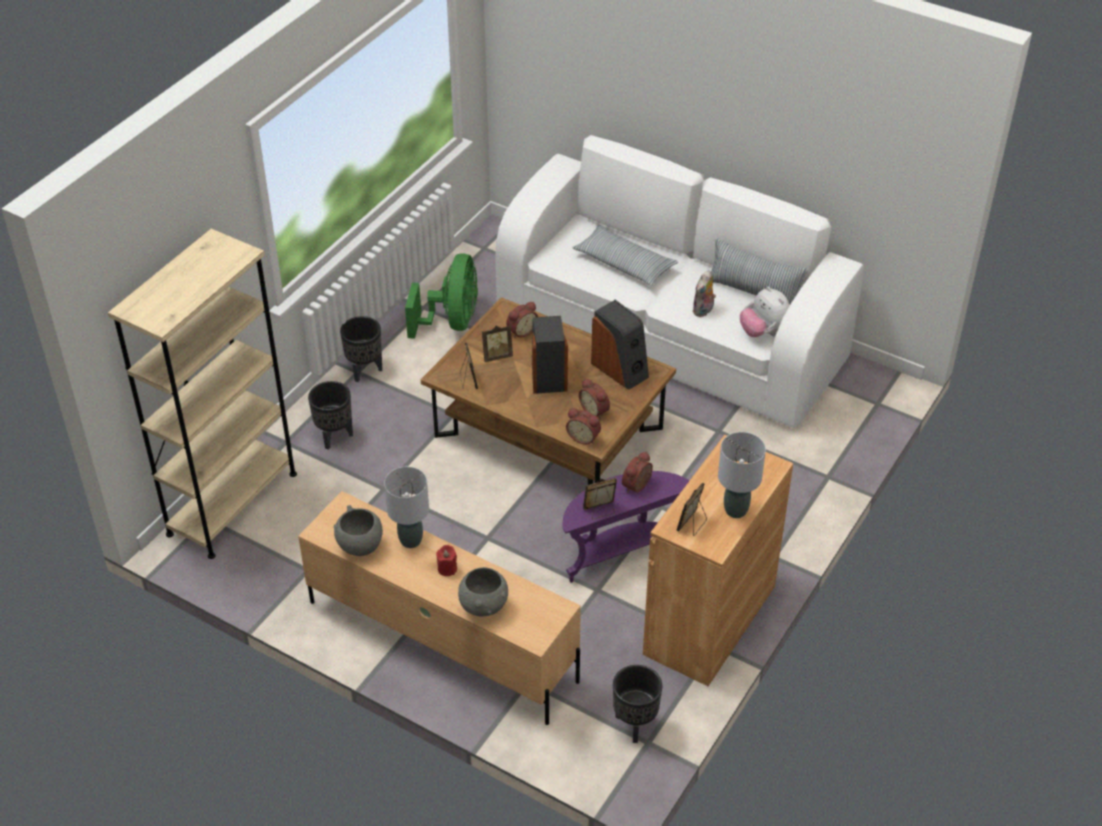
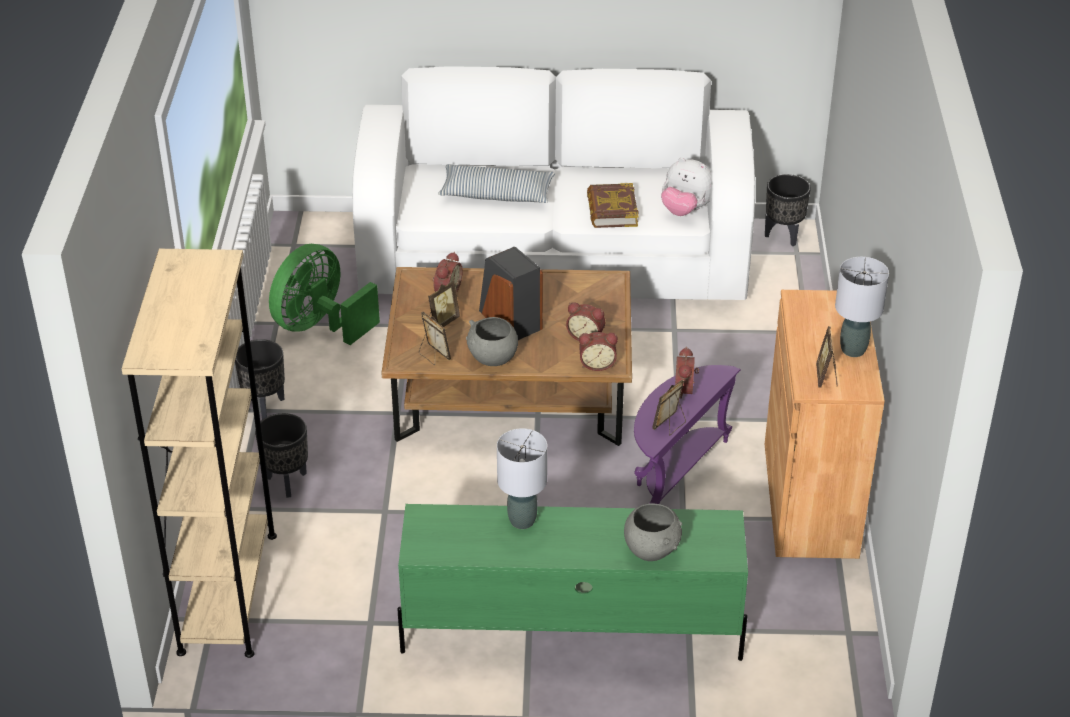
camera: 30 degrees left, 5 degrees down
(360, 546) = (474, 547): grey bowl -> grey bowl (492, 359)
(441, 640) = (569, 629): beige tv stand -> green tv stand
(447, 569) = (583, 531): red candle -> none
(452, 322) = (320, 326): green fan -> green fan turned 120 degrees counterclockwise
(620, 369) = (577, 290): speaker -> none
(635, 725) = (823, 622): black planter -> black planter (783, 236)
(703, 311) = (612, 210): plush toy -> book
(754, 292) = (644, 178): pillow -> none

